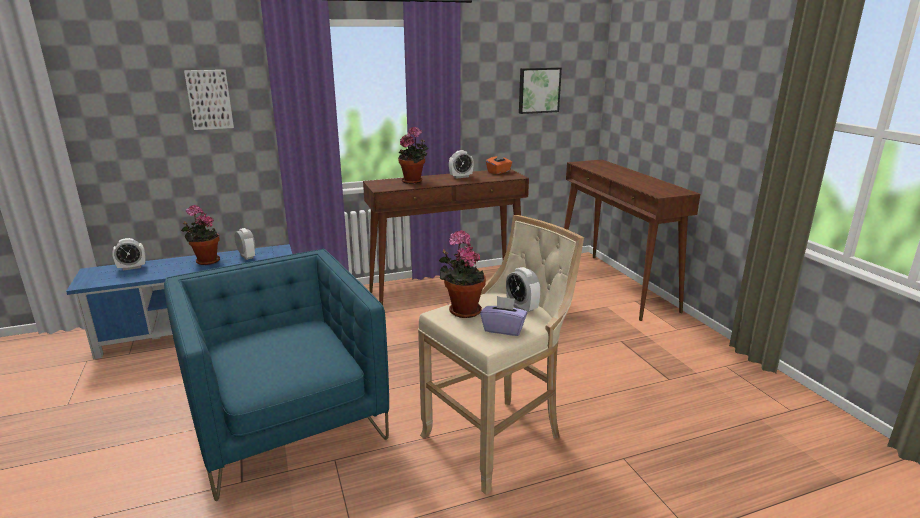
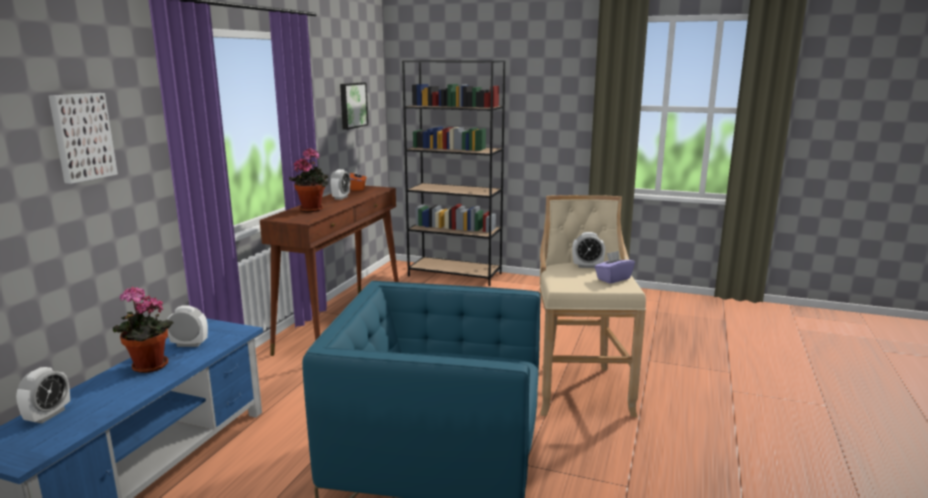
camera: 50 degrees left, 5 degrees down
(462, 310) = (566, 280): potted plant -> none
(615, 285) = (455, 274): brown console table -> beige bookcase

